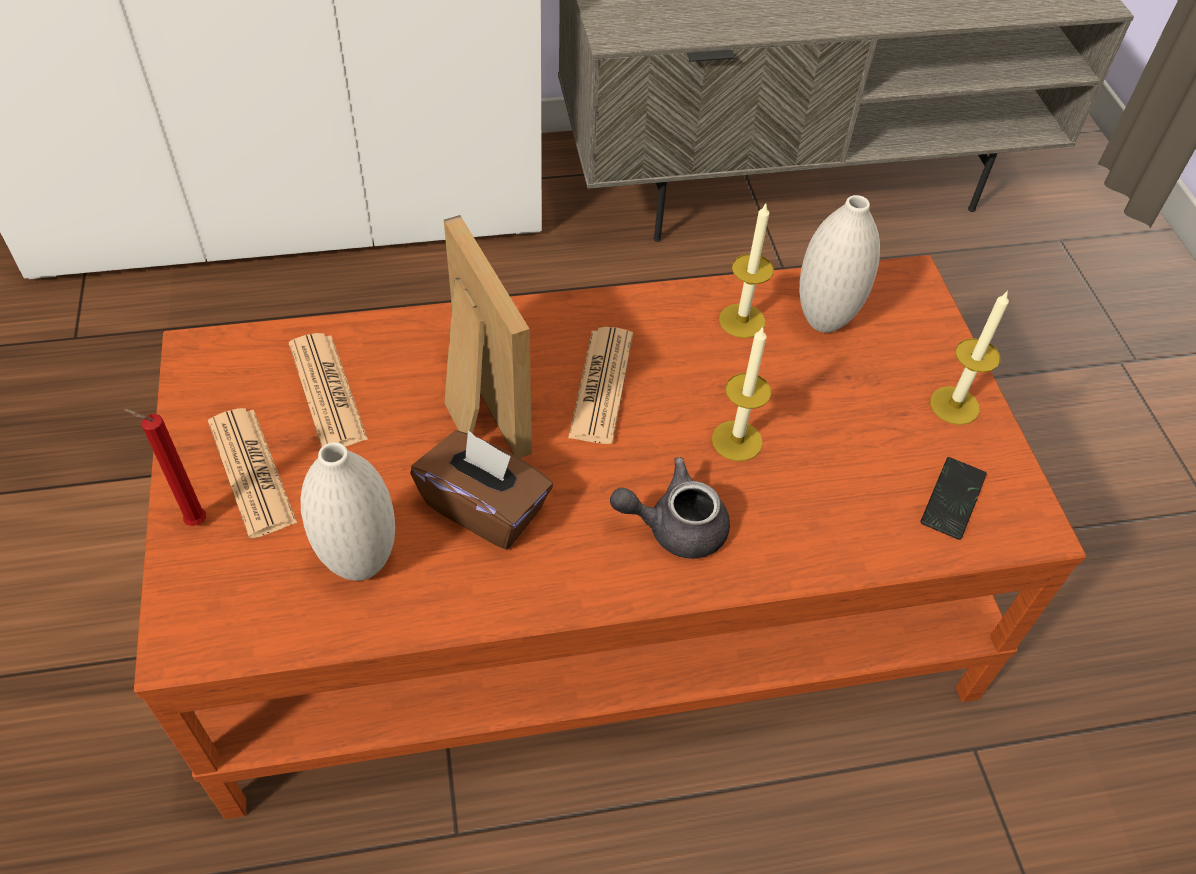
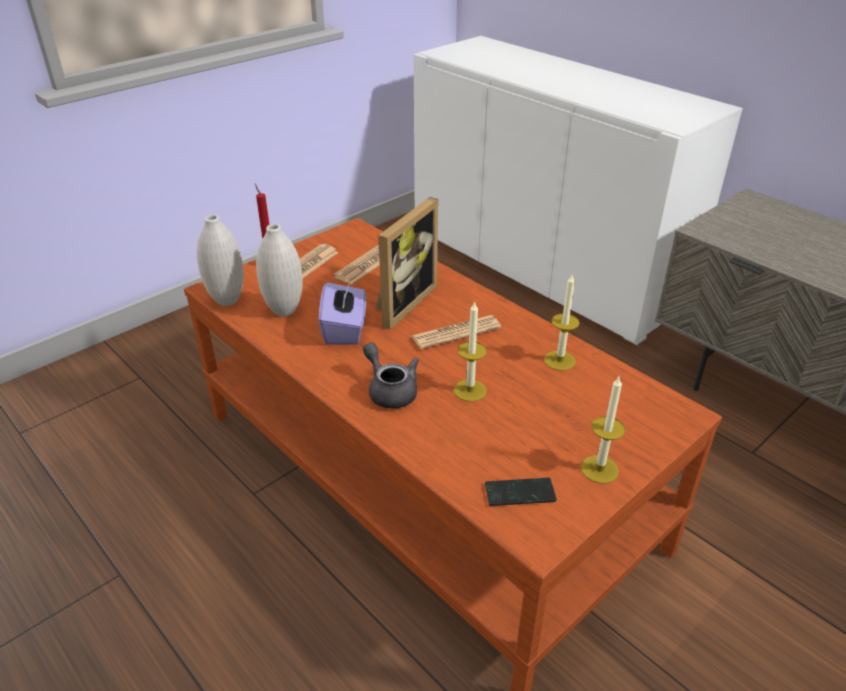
camera: 60 degrees right, 15 degrees down
(485, 508) = (345, 329): brown tissue box -> purple tissue box
(824, 321) = (600, 390): white vase -> white vase (227, 300)

